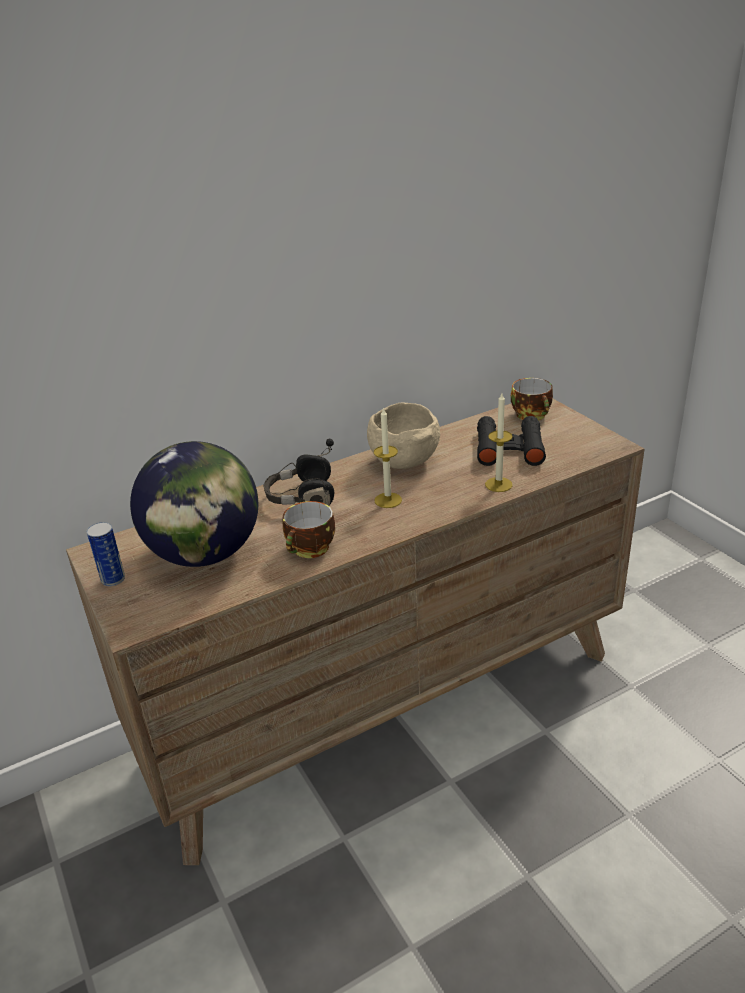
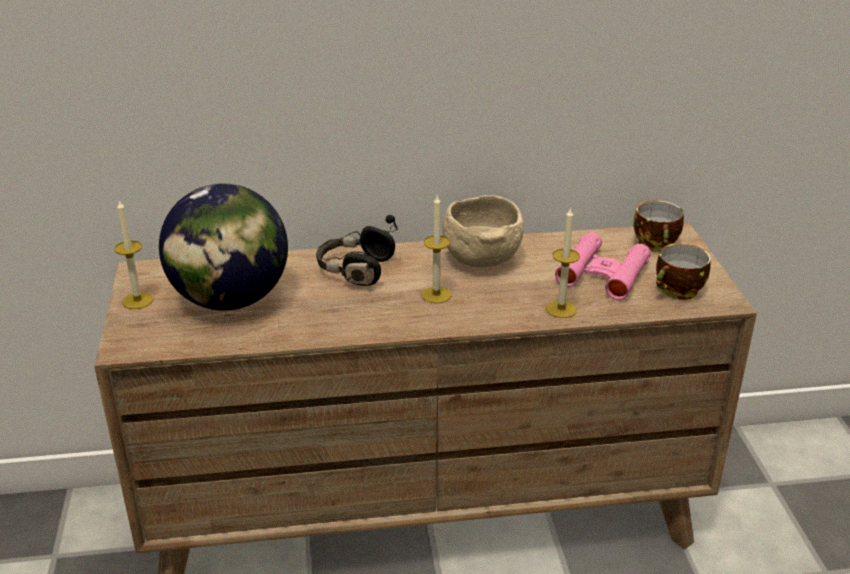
camera: 20 degrees right, 0 degrees up
(113, 579) = (138, 300): can -> candle
(311, 550) = (327, 323): cup -> cup (678, 292)
(509, 448) = (603, 274): black binoculars -> pink binoculars

